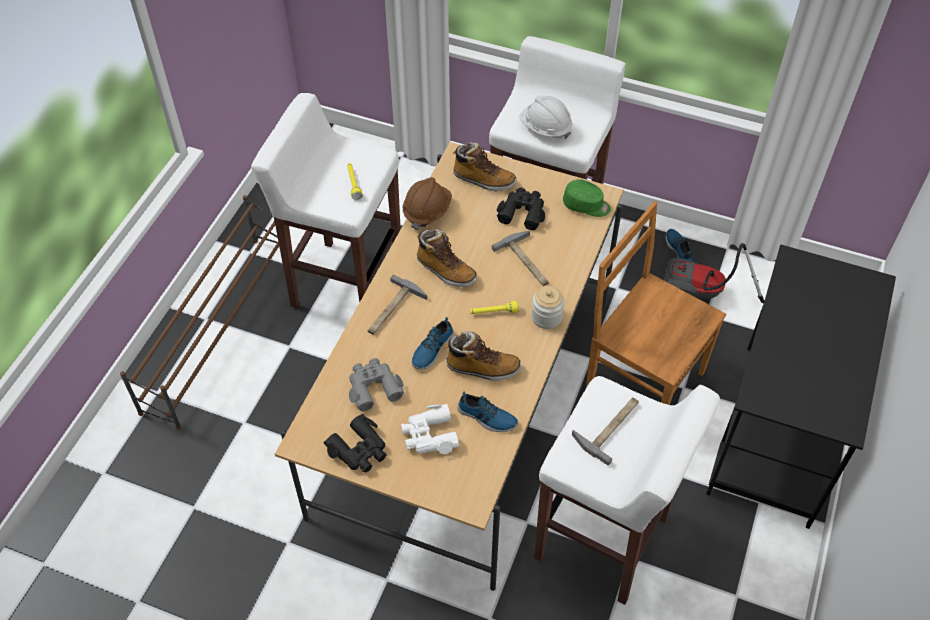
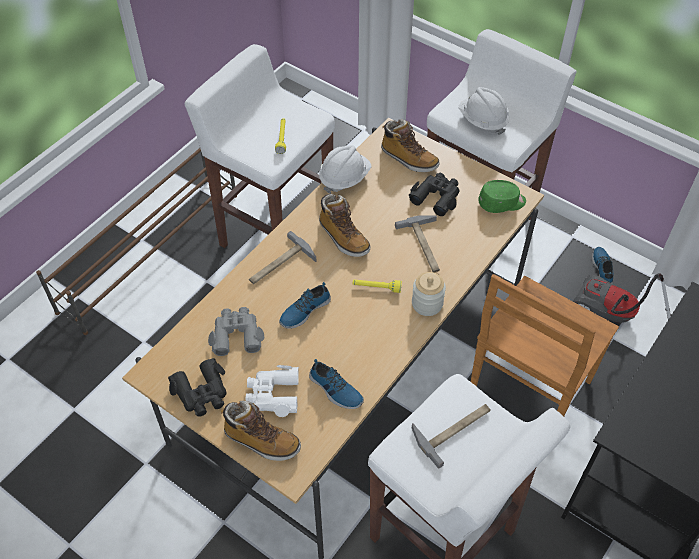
camera: 15 degrees right, 0 degrees up
(427, 211) = (344, 178): brown hard hat -> white hard hat
(482, 368) = (347, 340): boot -> boot (261, 441)
(586, 205) = (502, 203): green cap -> green cap turned 45 degrees counterclockwise
(641, 381) = (528, 389): brown chair -> brown chair turned 105 degrees counterclockwise

